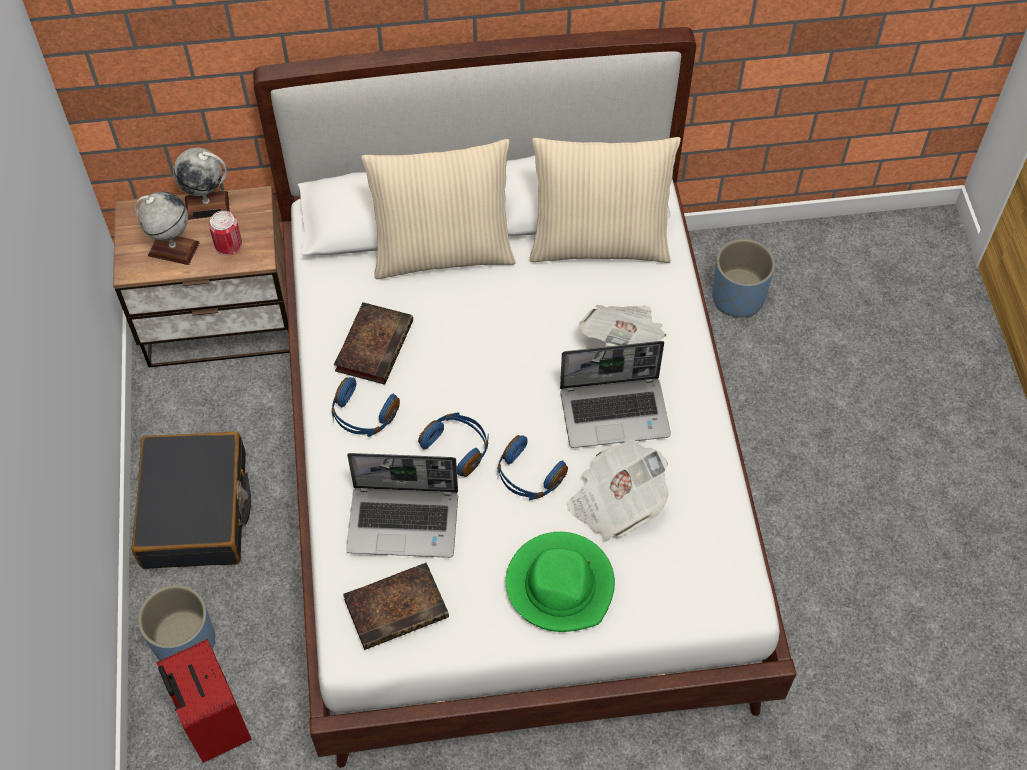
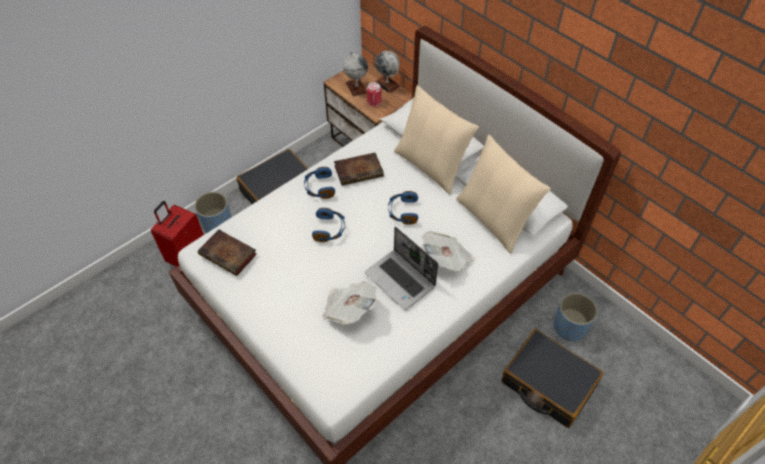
camera: 55 degrees right, 5 degrees down
(404, 521) = (275, 232): laptop -> none
(528, 477) = (335, 265): blue headphones -> blue headphones (403, 212)
(561, 584) = (286, 311): green hat -> none
(798, 378) = (547, 383): none -> black suitcase

